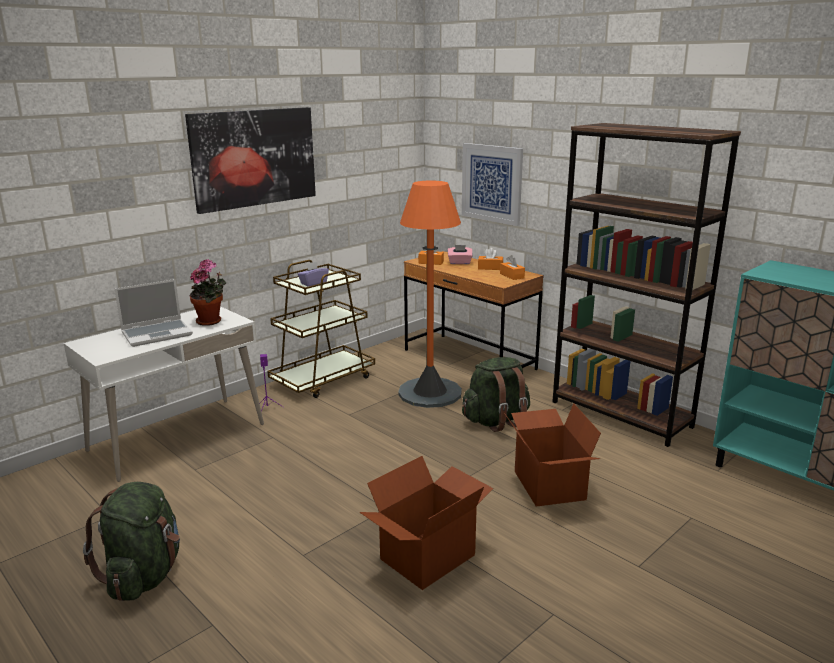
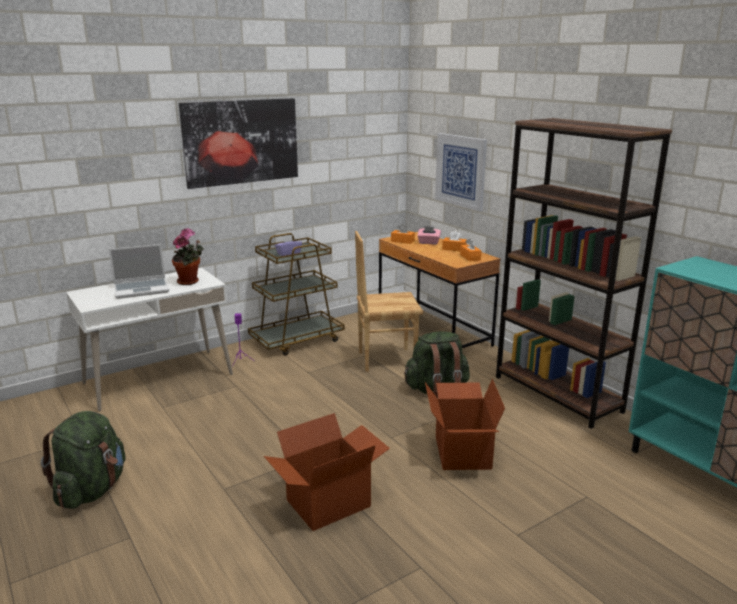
camera: 10 degrees right, 0 degrees up
(429, 393) = (386, 359): orange floor lamp -> brown chair

